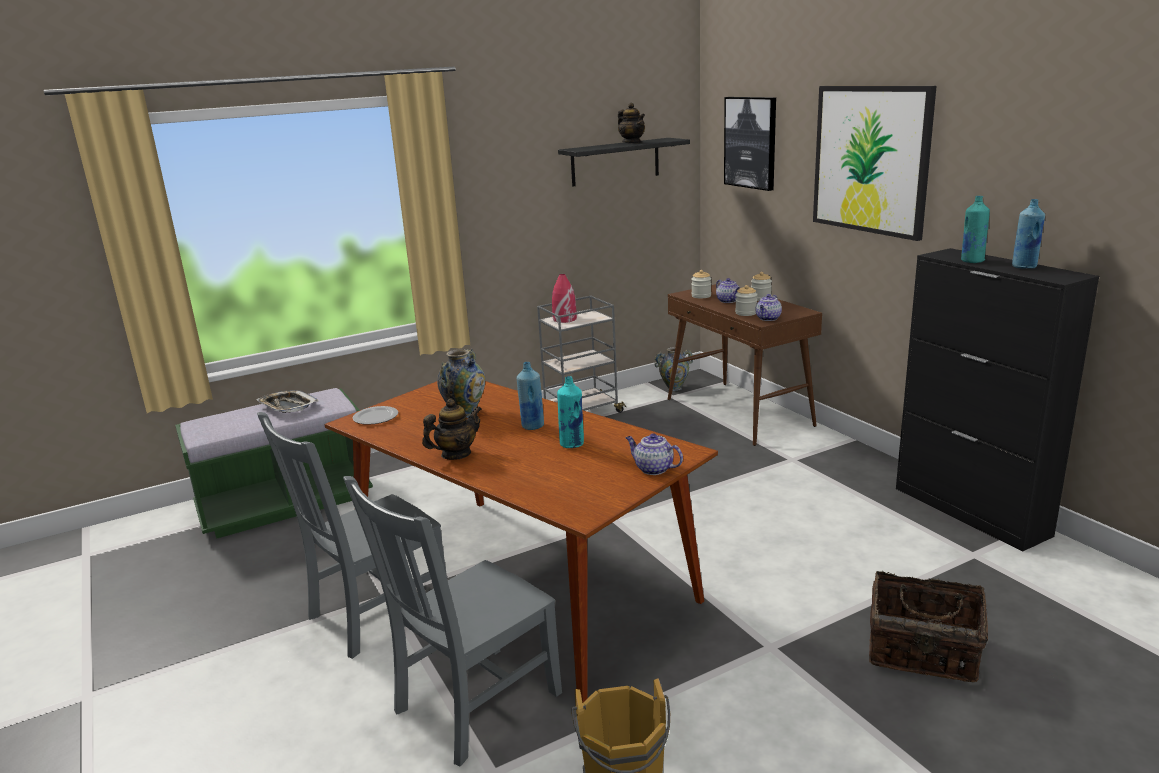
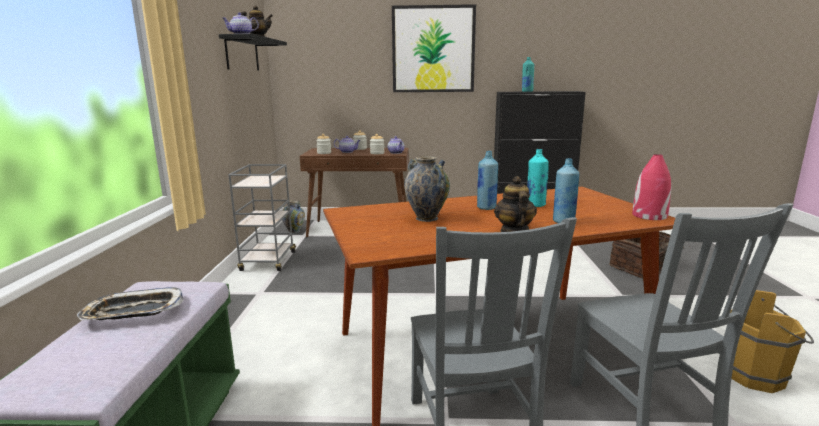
camera: 60 degrees left, 5 degrees down
(376, 417) = (377, 243): plate -> none
(564, 319) = (252, 182): red vase -> red vase (649, 215)
(653, 469) = (598, 198): teapot -> teapot (241, 34)
(751, 142) = (326, 46): picture -> none
(1024, 267) = (549, 91): blue bottle -> blue bottle (563, 221)

